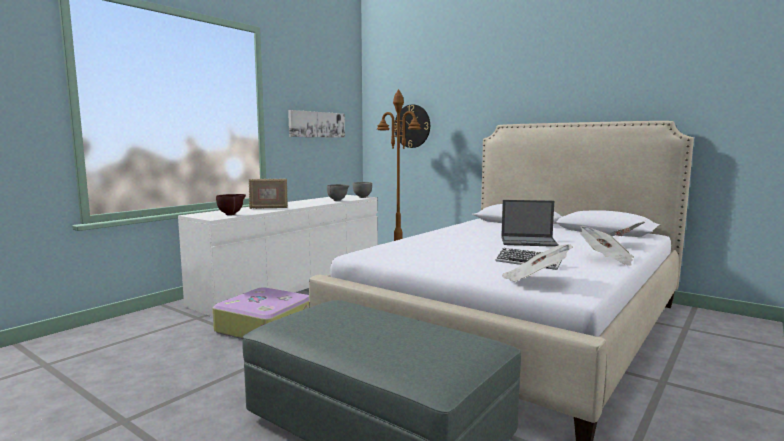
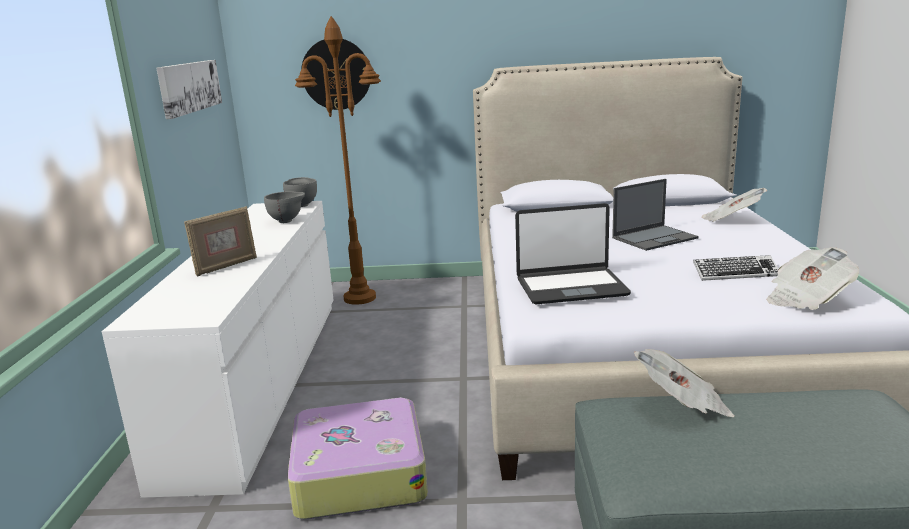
camera: 35 degrees left, 10 degrees up
(232, 214) = (208, 299): brown bowl -> none
(407, 247) = (571, 287): none -> laptop
(606, 260) = (776, 246): newspaper -> newspaper (683, 405)

